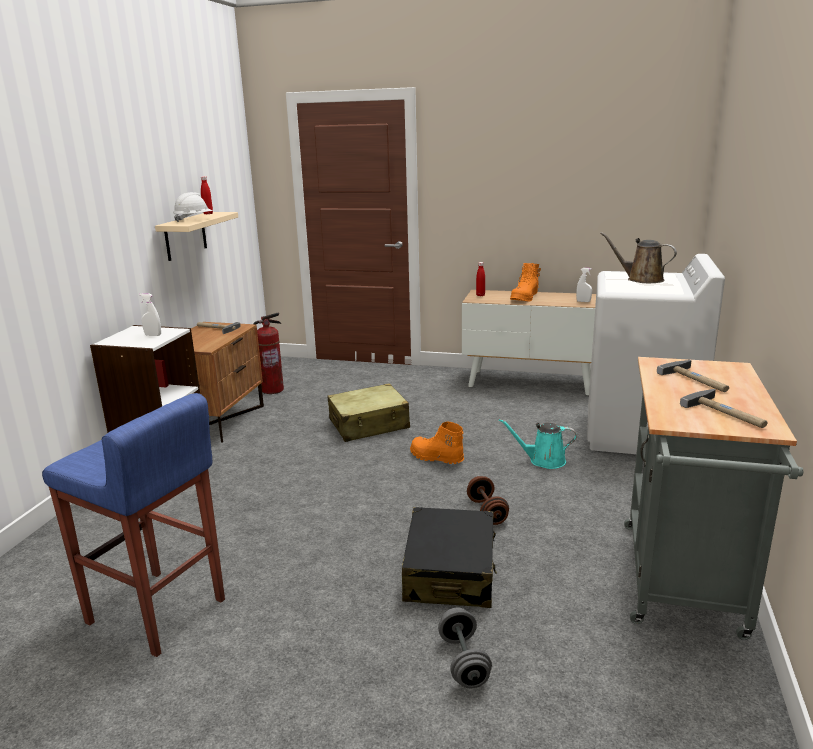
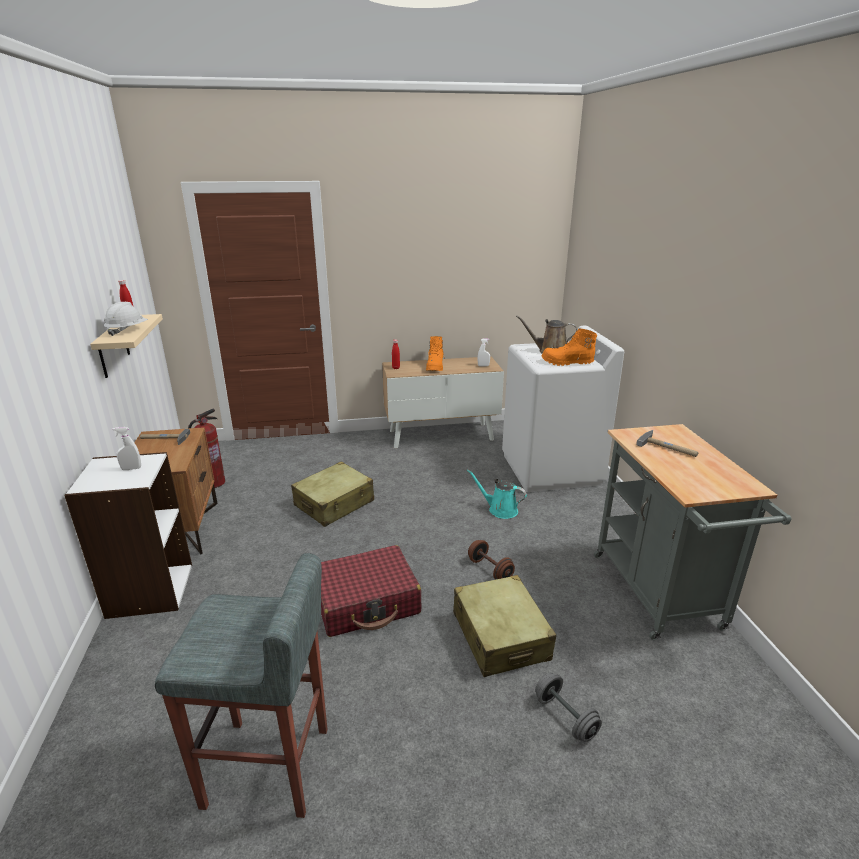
camera: 25 degrees left, 5 degrees up
(156, 612) = (269, 768): blue stool -> grey stool
(337, 510) = (366, 602): none -> red suitcase
(436, 458) = (415, 526): orange boot -> orange boot (567, 363)
(450, 572) = (500, 636): black suitcase -> beige suitcase
(543, 461) = (500, 510): turquoise watering can -> turquoise watering can turned 45 degrees clockwise
(727, 413) = (716, 477): hammer -> none

